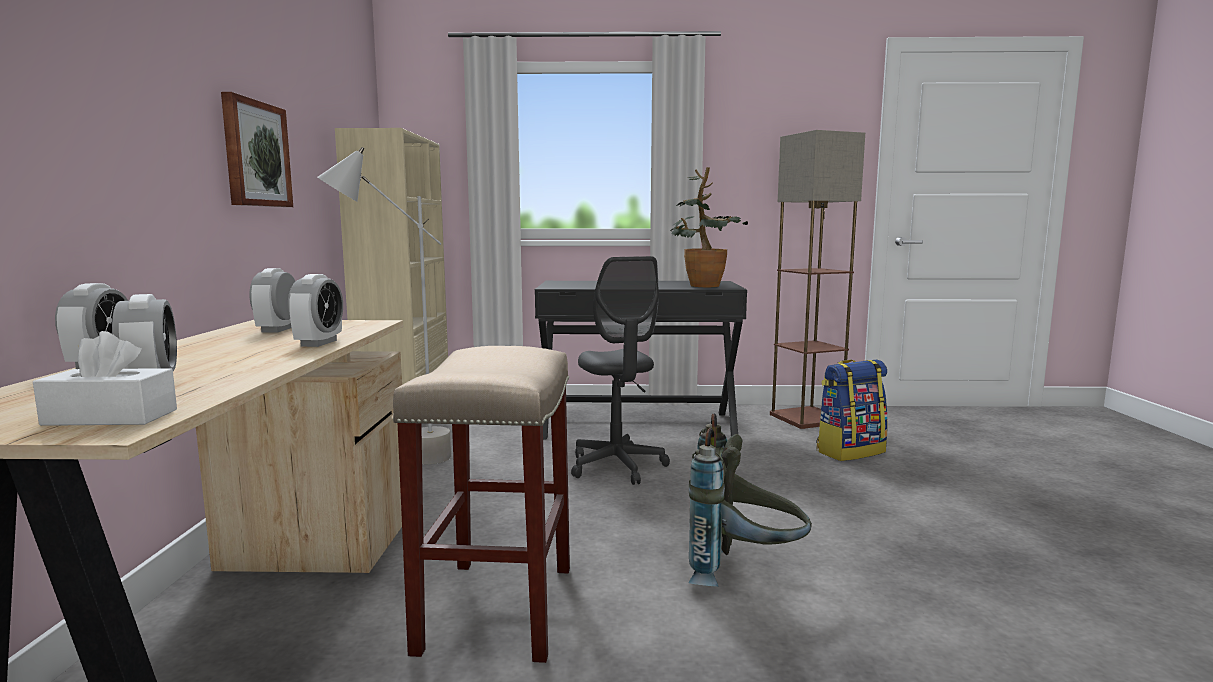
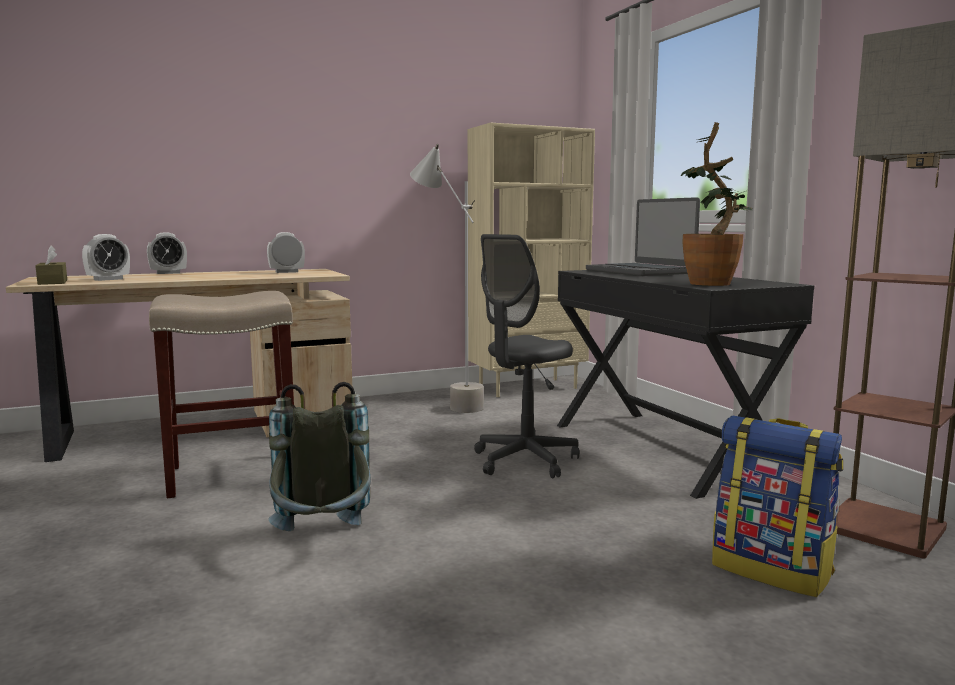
camera: 65 degrees right, 0 degrees up
(110, 417) = (52, 282): white tissue box -> brown tissue box
(255, 154) = (357, 158): picture -> none
(319, 343) = (241, 277): alarm clock -> none
(586, 283) = (640, 272): none -> laptop

